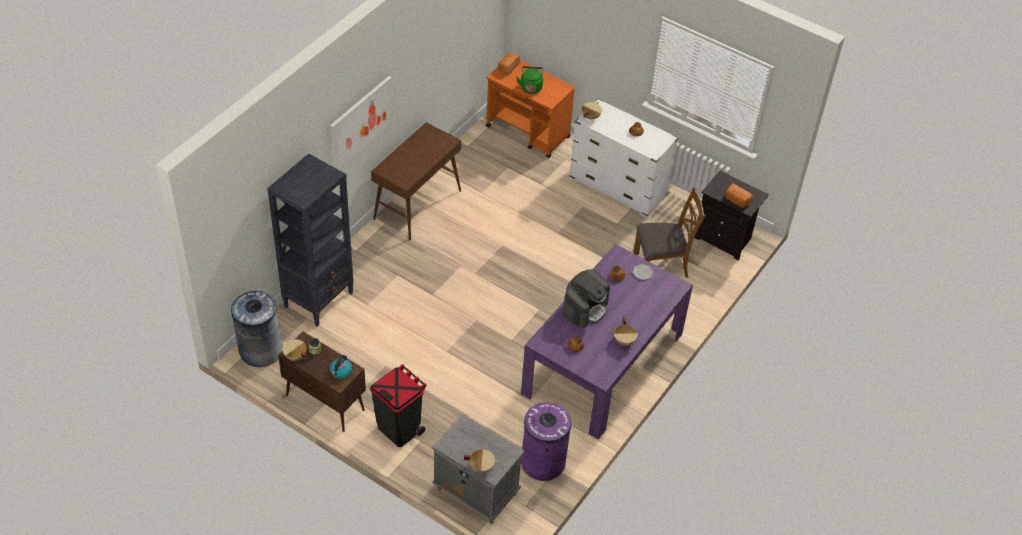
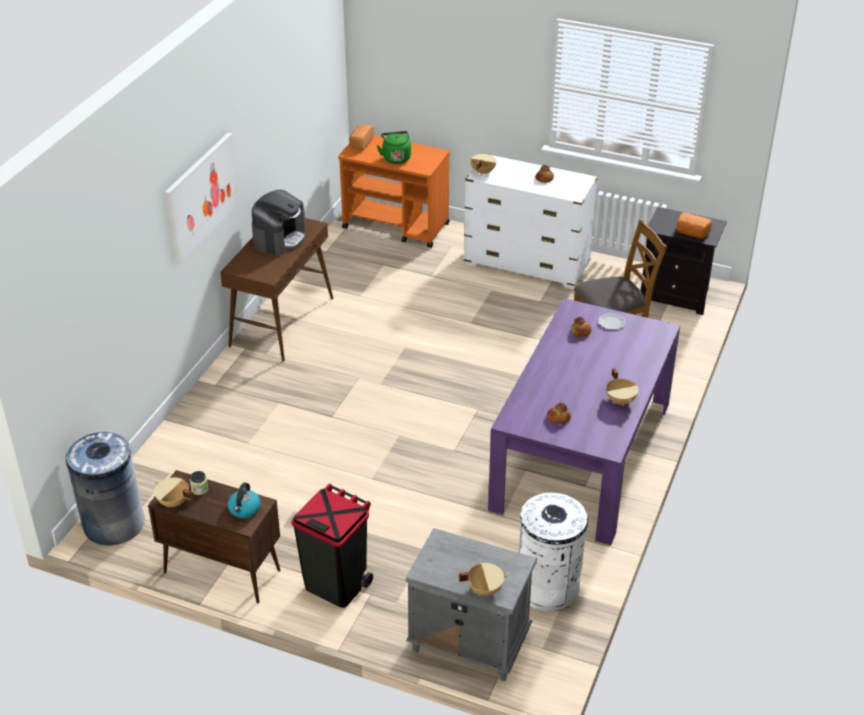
camera: 10 degrees left, 10 degrees down
(319, 299) = (180, 448): black bookcase -> none
(543, 462) = (547, 588): purple trash can -> white trash can
(585, 308) = (554, 373): coffee machine -> coffee machine (280, 238)

